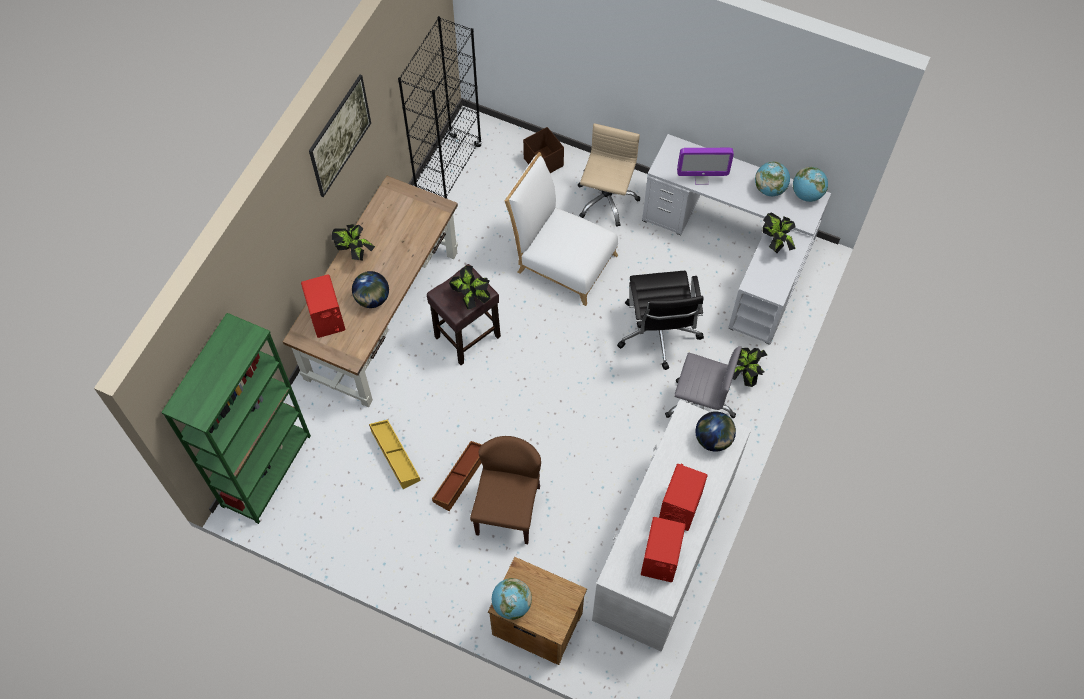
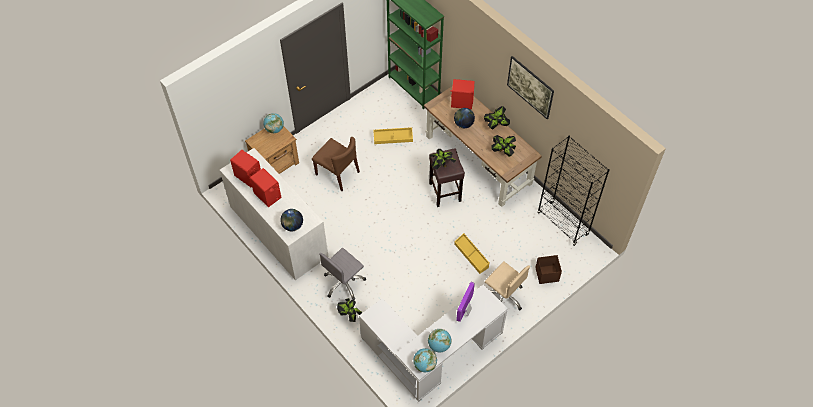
camera: 115 degrees right, 5 degrees down
(461, 478) = (365, 160): brown storage box -> none
(561, 260) = (471, 255): white chair -> yellow storage box
(658, 334) = (398, 283): black office chair -> none
(776, 244) = (401, 332): potted plant -> potted plant (503, 152)

